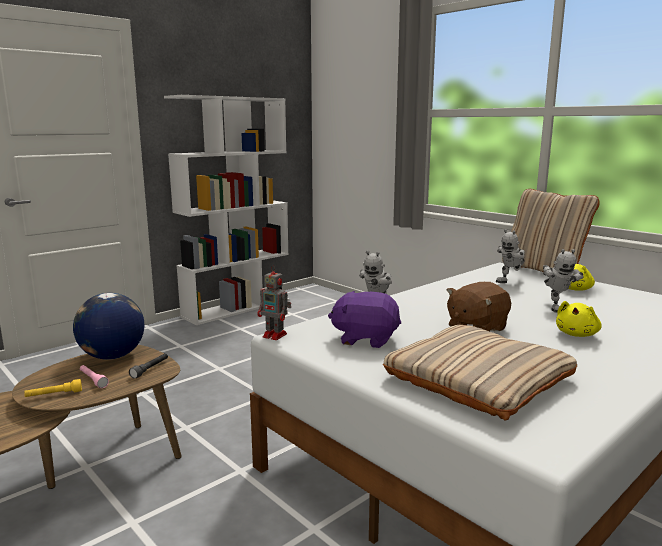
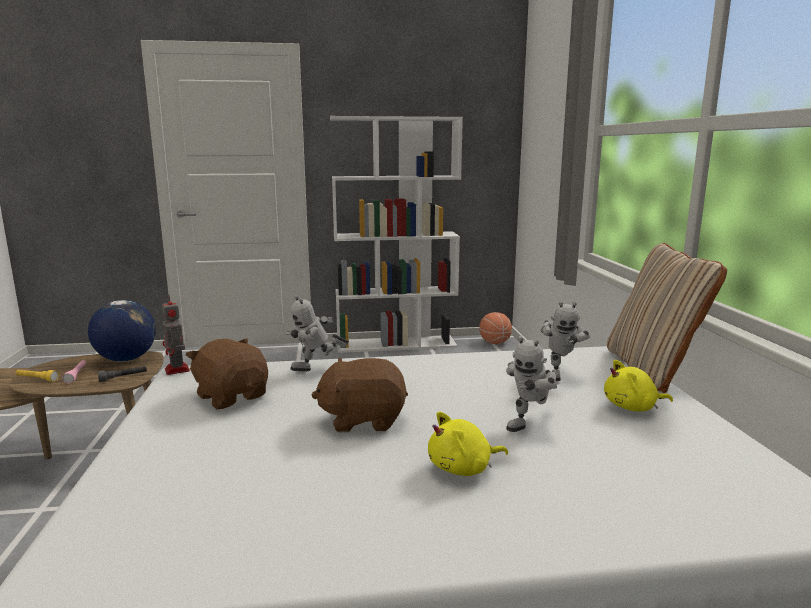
camera: 35 degrees right, 0 degrees up
(312, 291) = (494, 343): none -> basketball
(365, 339) = (232, 396): purple plush toy -> brown plush toy
(478, 379) = (208, 478): beige pillow -> none
(510, 282) = (559, 374): toy robot -> toy robot turned 75 degrees counterclockwise

